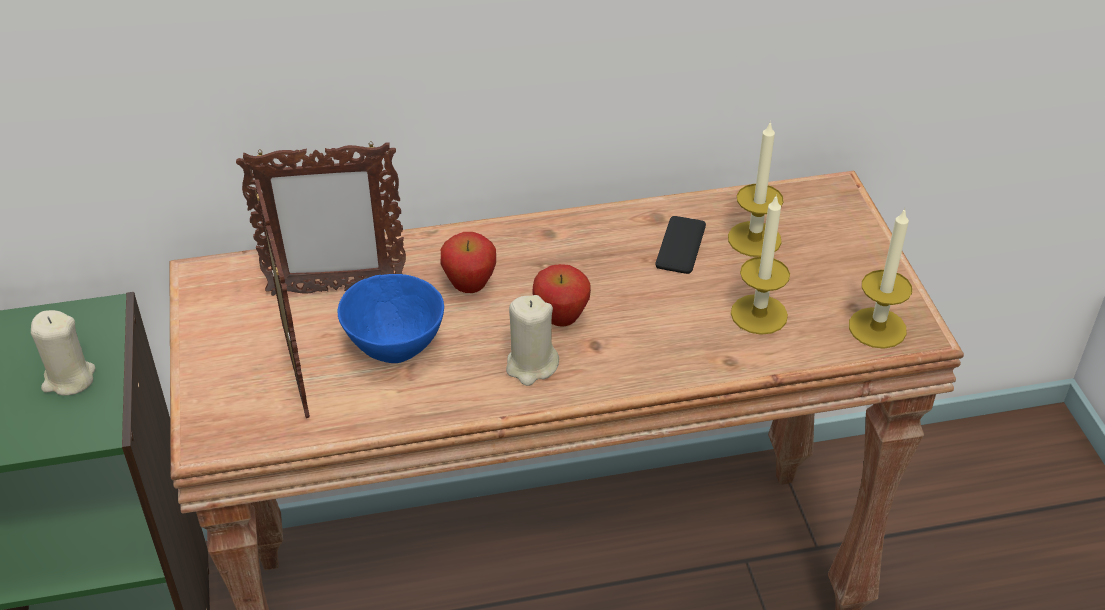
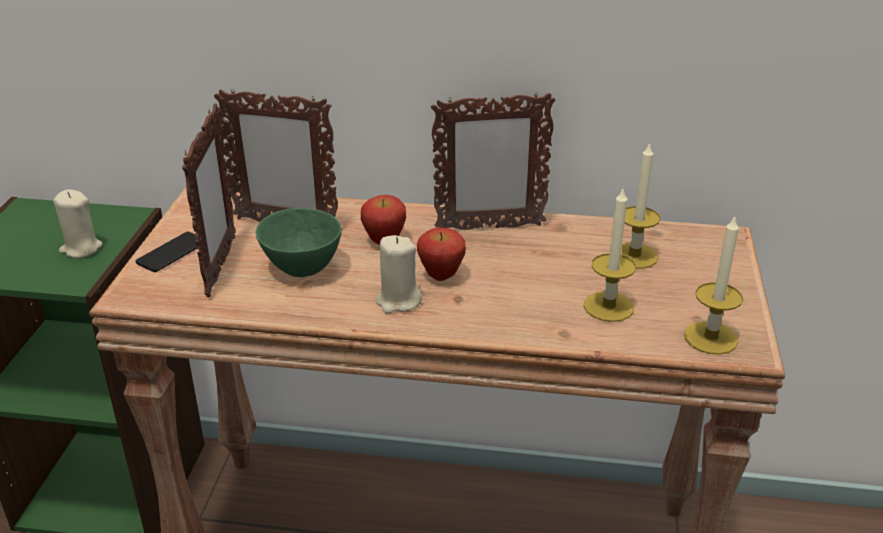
camera: 20 degrees right, 10 degrees down
(394, 350) = (301, 269): blue bowl -> green bowl
(578, 237) = (489, 227): none -> picture frame
(680, 245) = (569, 248): phone -> phone (172, 252)

